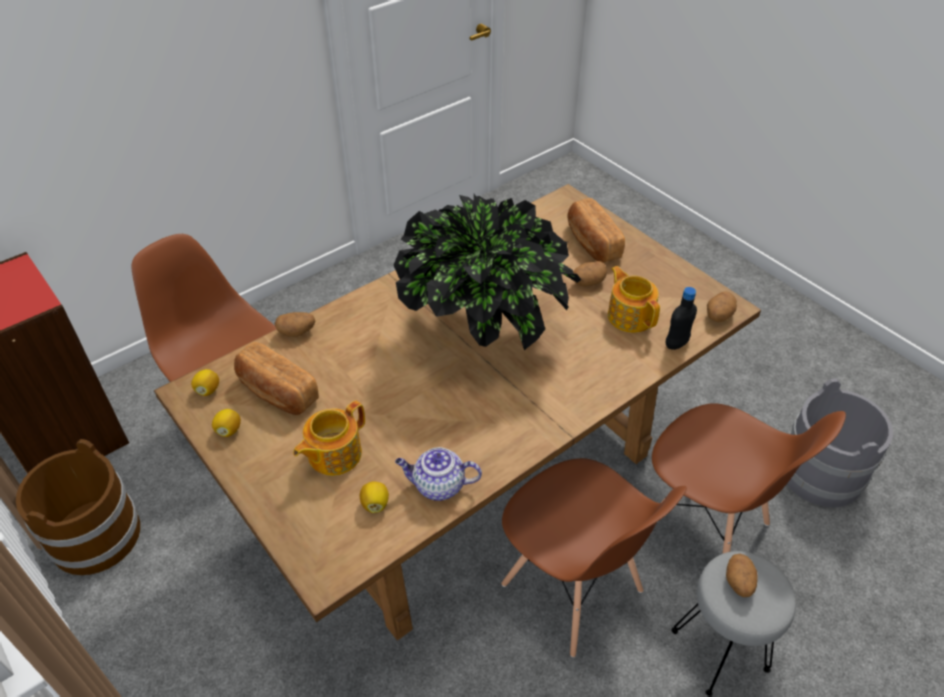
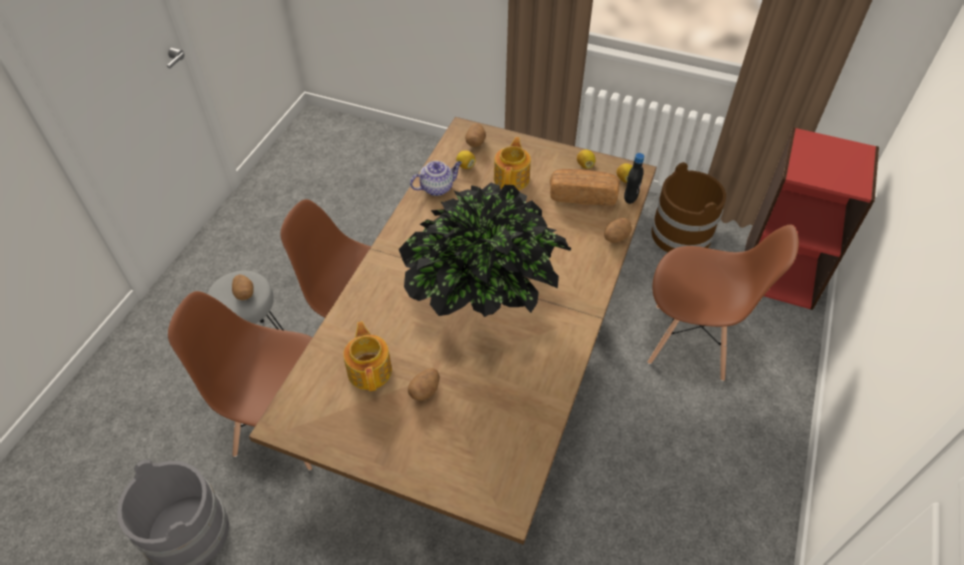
camera: 150 degrees right, 5 degrees up
(592, 243) = (446, 447): bread -> none
(630, 316) = (370, 370): teapot -> teapot turned 135 degrees counterclockwise
(676, 344) = (319, 358): black bottle -> black bottle (630, 198)
(718, 316) = (289, 407): potato -> potato (475, 142)

